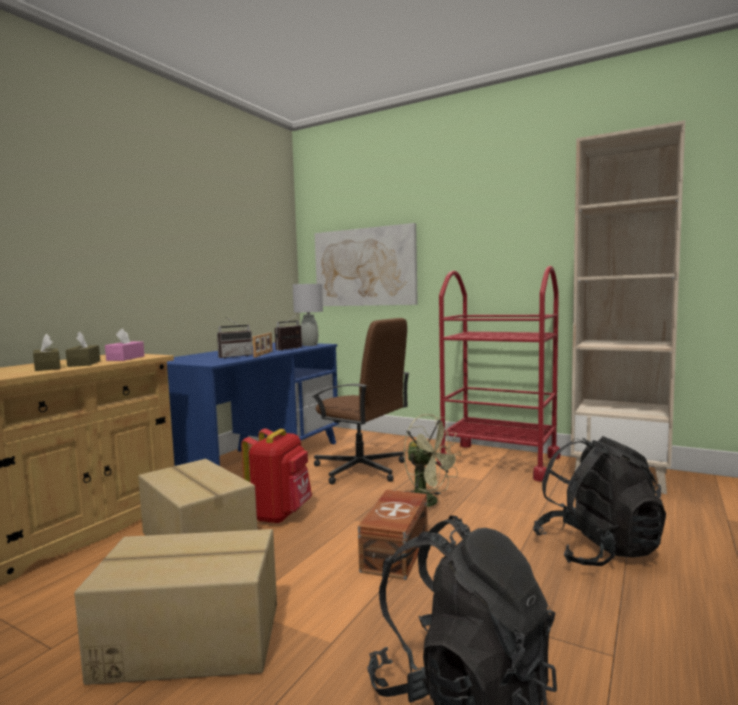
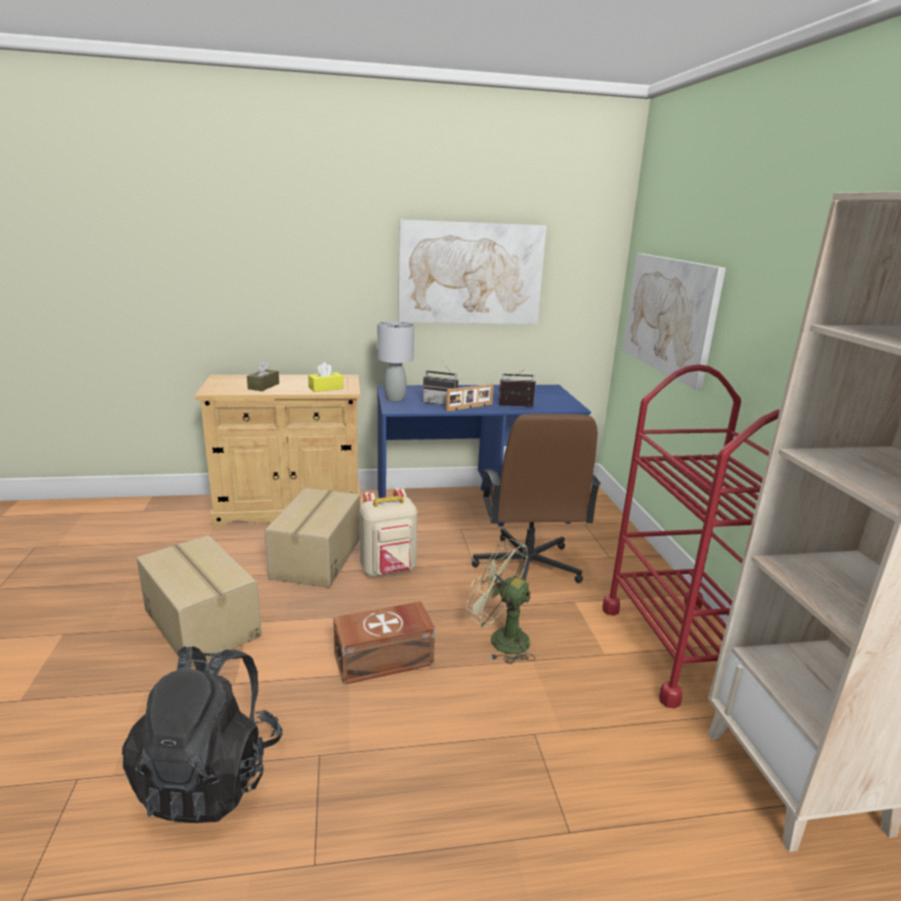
camera: 50 degrees right, 15 degrees up
(84, 363) = (290, 387): brown tissue box -> none
(125, 358) = (326, 388): pink tissue box -> yellow tissue box
(205, 247) = (470, 273): none -> picture
(280, 515) = (389, 570): red backpack -> beige backpack
(309, 345) = (558, 404): grey table lamp -> grey table lamp (395, 398)
(428, 503) = (500, 639): green fan -> green fan turned 120 degrees clockwise
(597, 550) = (519, 806): black backpack -> none

